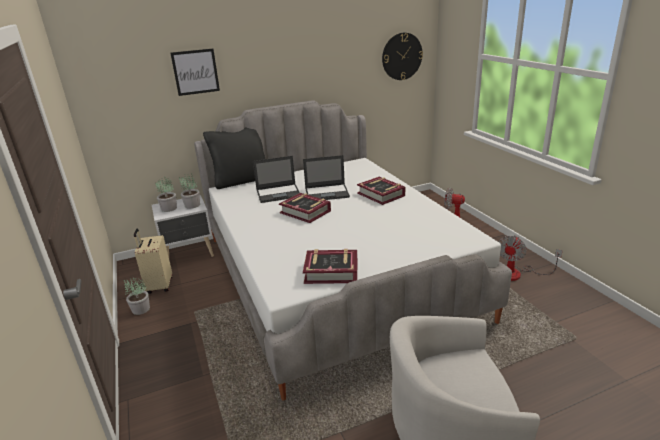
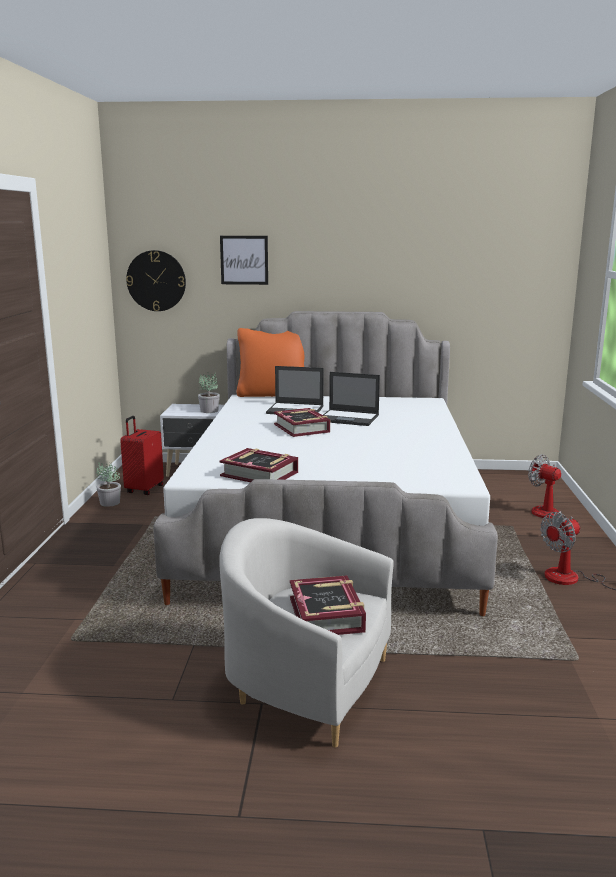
camera: 25 degrees right, 10 degrees down
(159, 286) = (144, 489): beige suitcase -> red suitcase
(169, 208) = (184, 409): potted plant -> none
(241, 180) = (272, 394): black pillow -> orange pillow
(381, 194) = (409, 430): book -> book (327, 614)
(402, 56) = (519, 272): wall clock -> wall clock (156, 281)

